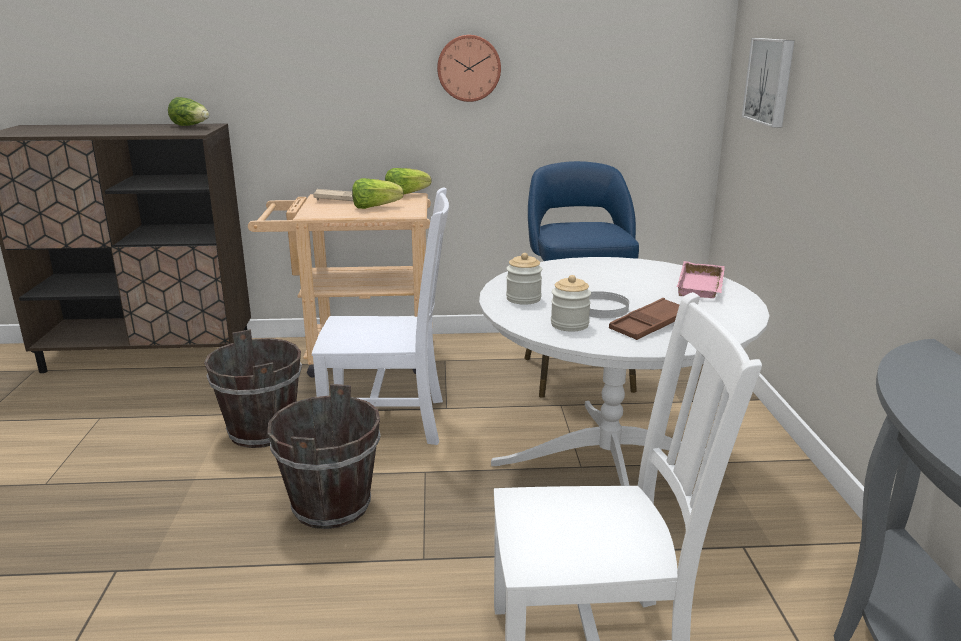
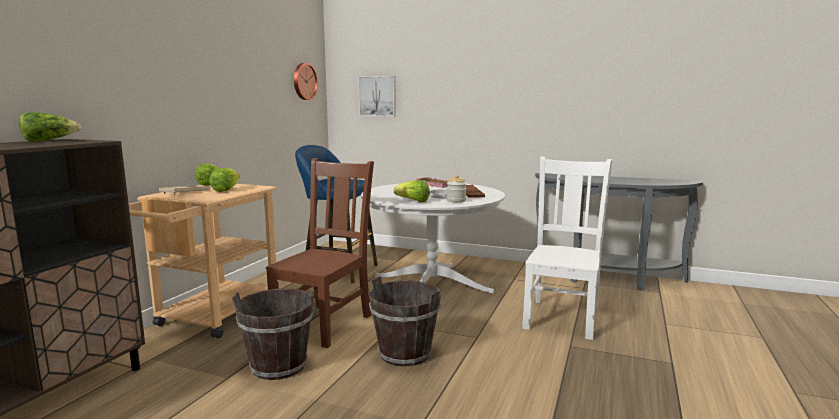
camera: 65 degrees left, 10 degrees down
(389, 421) = (325, 323): white chair -> brown chair
(468, 68) = (228, 91): wall clock -> wall clock (304, 81)
(523, 299) = (413, 201): jar -> lettuce

